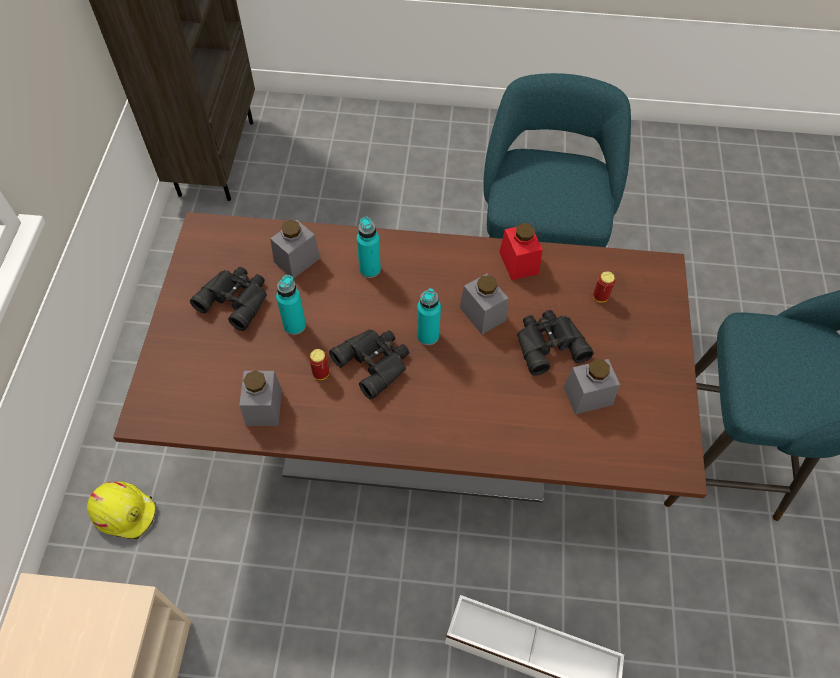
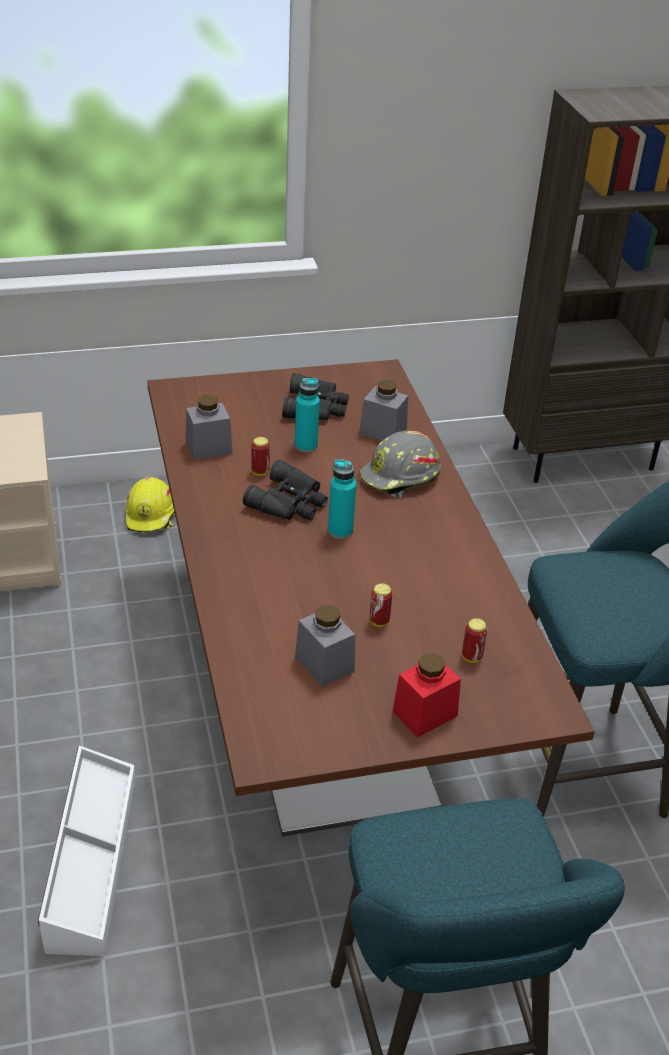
camera: 70 degrees right, 20 degrees down
(370, 269) = (400, 477): turquoise bottle -> grey hard hat
(482, 314) = (390, 565): grey jar -> none
(518, 263) = (479, 582): red jar -> red jar (424, 713)
(548, 343) = (379, 622): black binoculars -> can

